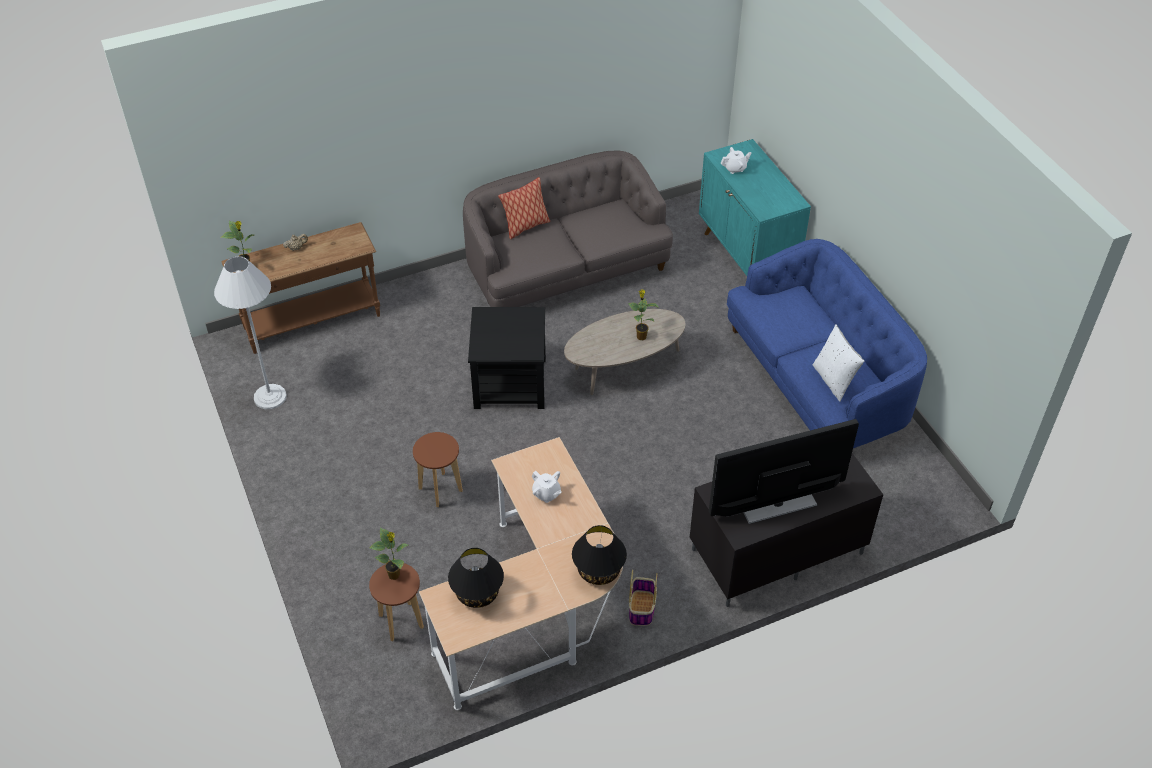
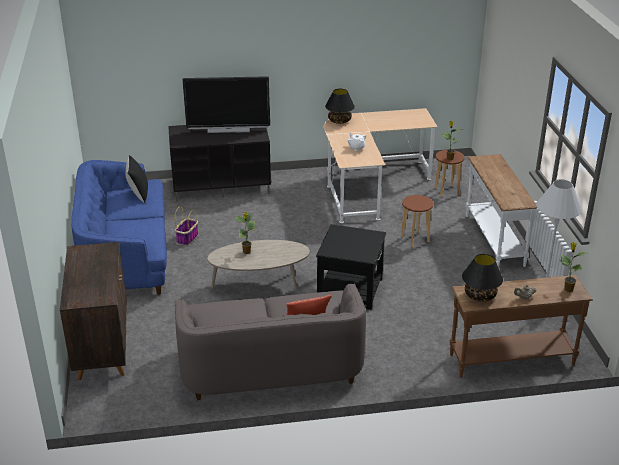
camera: 165 degrees left, 15 degrees down
(325, 512) = (493, 240): none -> white console table
(477, 593) = (406, 122): black table lamp -> black table lamp (480, 295)
(642, 609) = (310, 177): basket -> basket (187, 238)
(735, 168) = (101, 285): white teapot -> none
(747, 255) = (102, 348): turquoise cabinet -> brown cabinet
(833, 380) = (138, 194): white pillow -> black pillow

